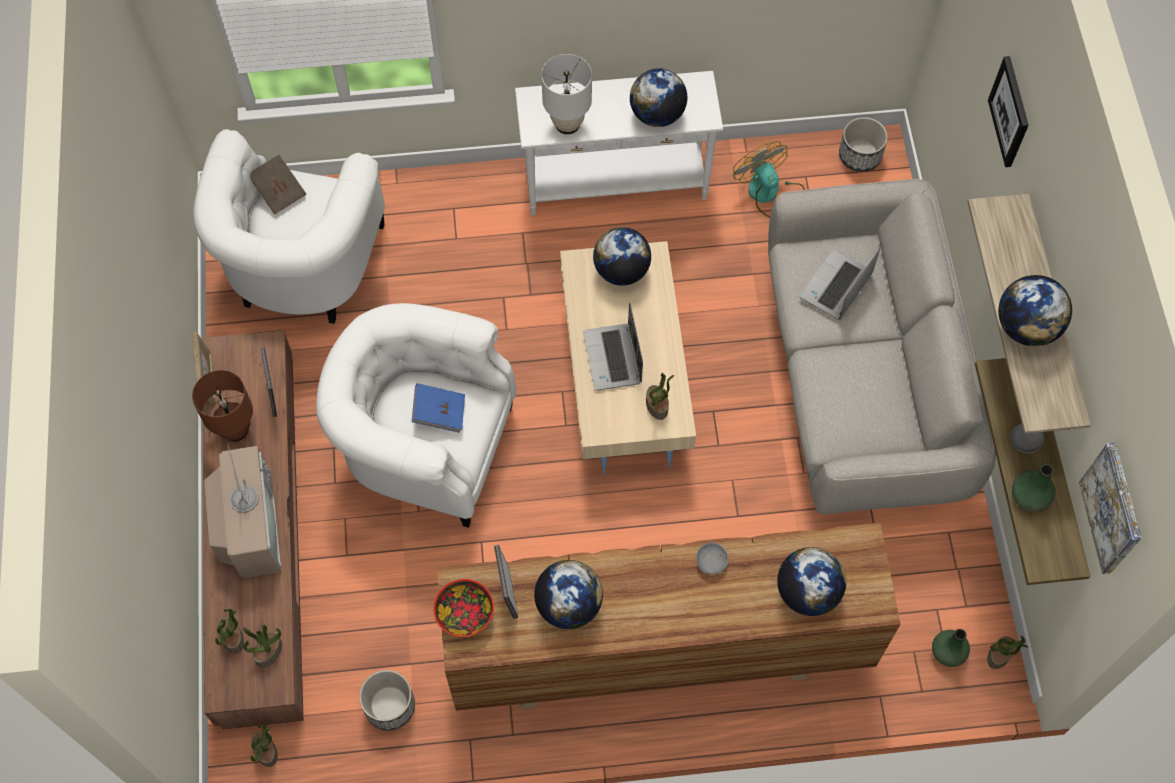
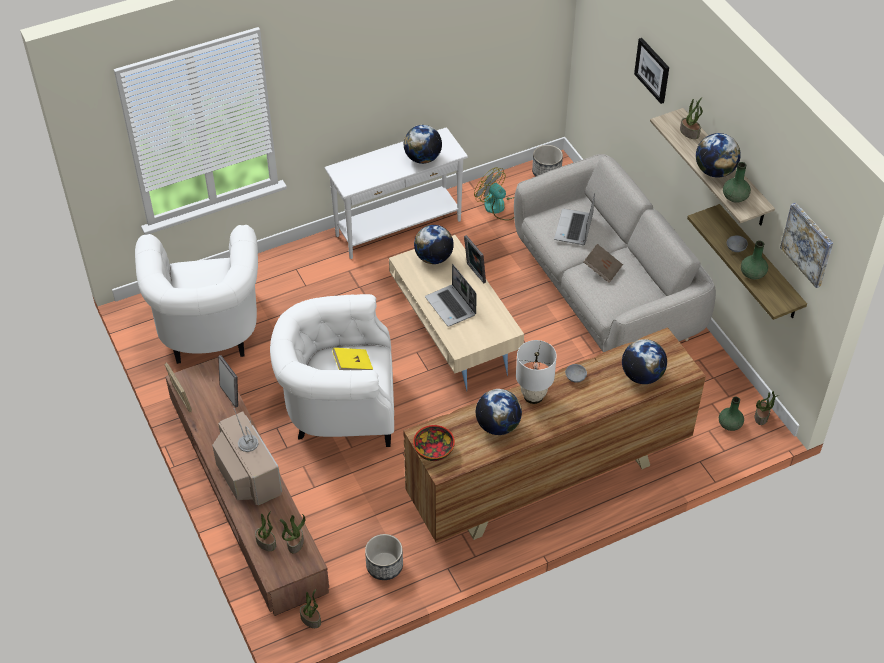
camera: 20 degrees left, 15 degrees down
(235, 429) = (213, 422): brown table lamp -> none
(279, 191) = (185, 272): brown book -> brown book (602, 269)
(439, 413) = (353, 366): blue book -> yellow book
(507, 594) = (456, 431): picture frame -> picture frame (474, 273)
(567, 124) = (368, 177): white table lamp -> white table lamp (533, 396)
(657, 406) = (492, 324): potted plant -> potted plant (690, 132)
(1037, 385) = (735, 197): none -> green vase

